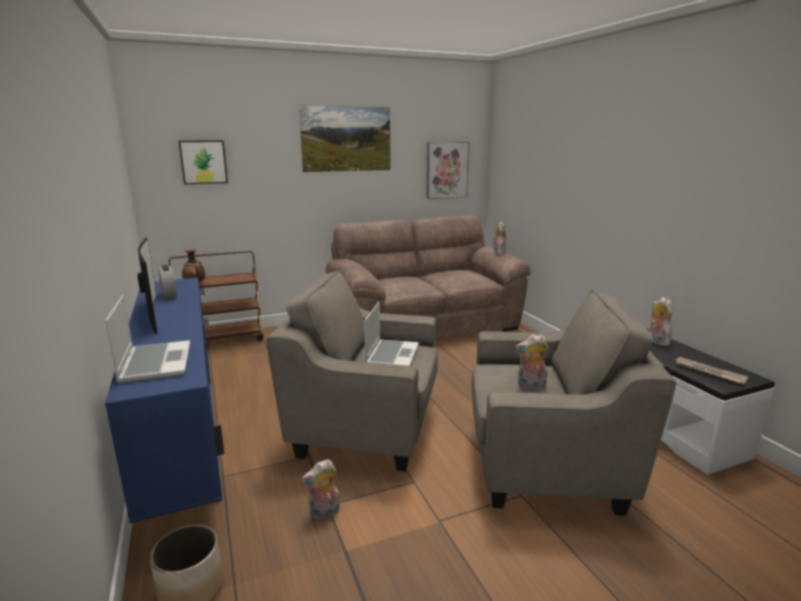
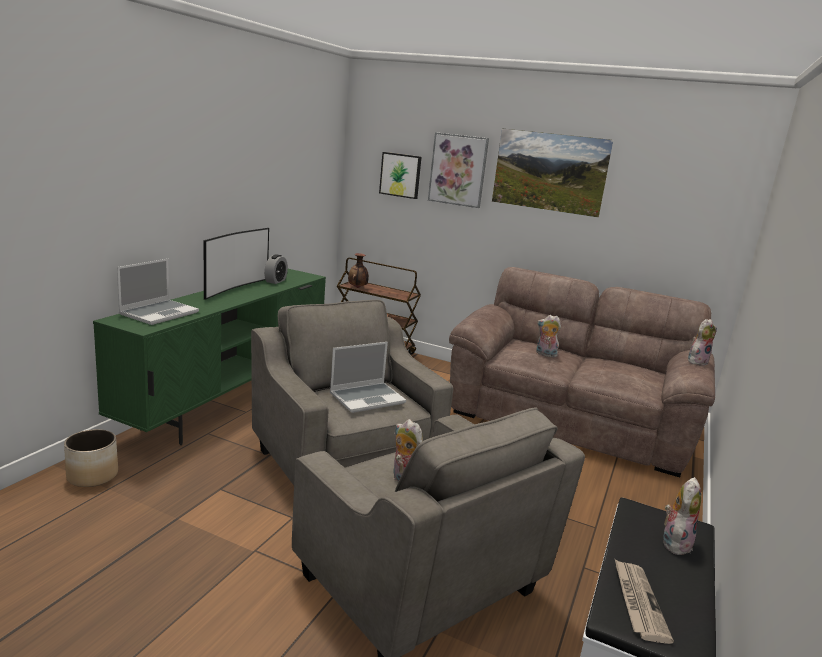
camera: 45 degrees right, 0 degrees up
(184, 441) = (229, 401): blue tv stand -> green tv stand
(324, 513) = (209, 491): plush toy -> plush toy (545, 355)
(447, 170) = (684, 232): picture -> picture (458, 170)

